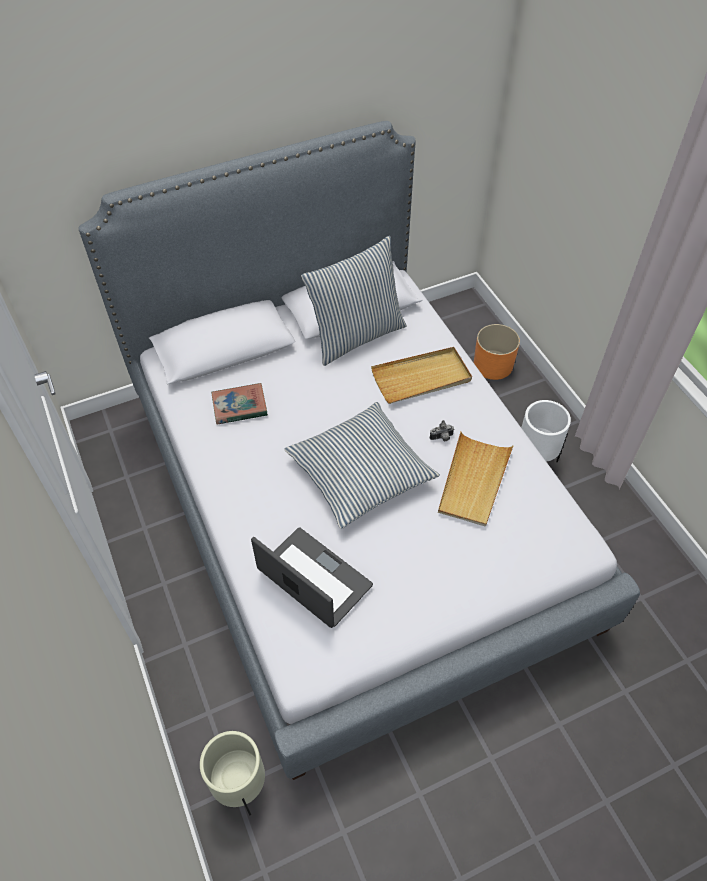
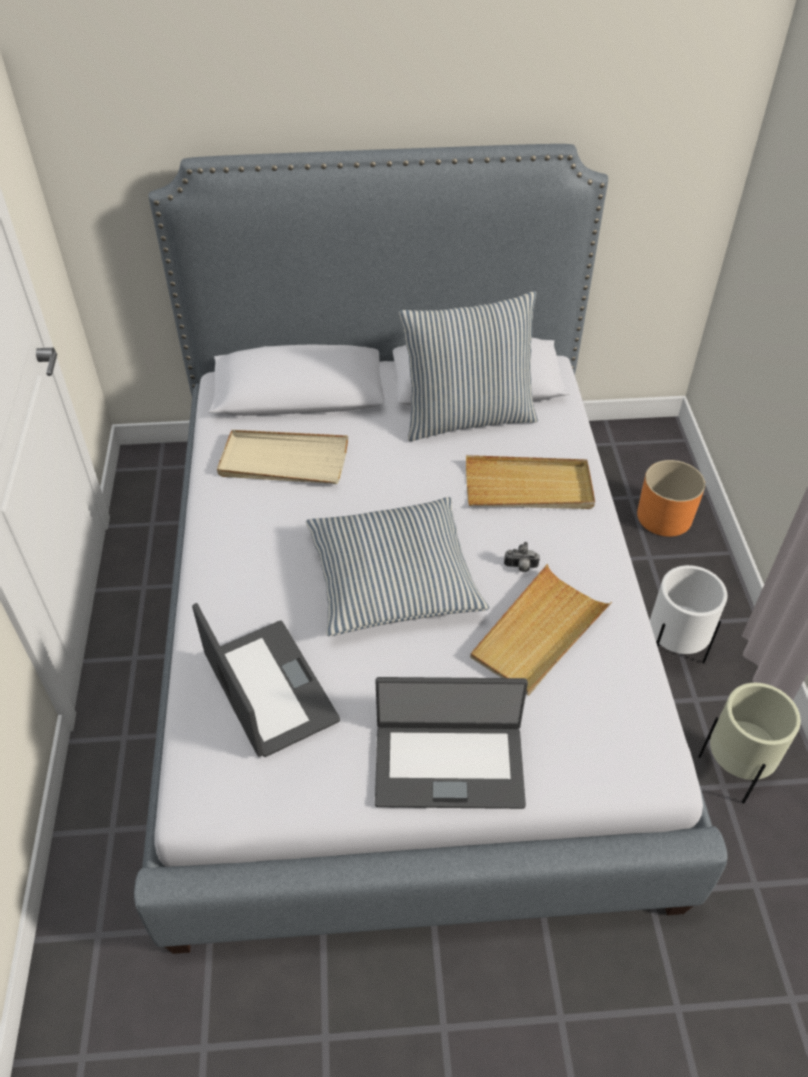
camera: 20 degrees right, 5 degrees down
(239, 407) = (283, 461): book -> beige tray
(240, 786) = (105, 935): beige planter -> beige planter (732, 770)
(455, 589) = (449, 764): none -> laptop

